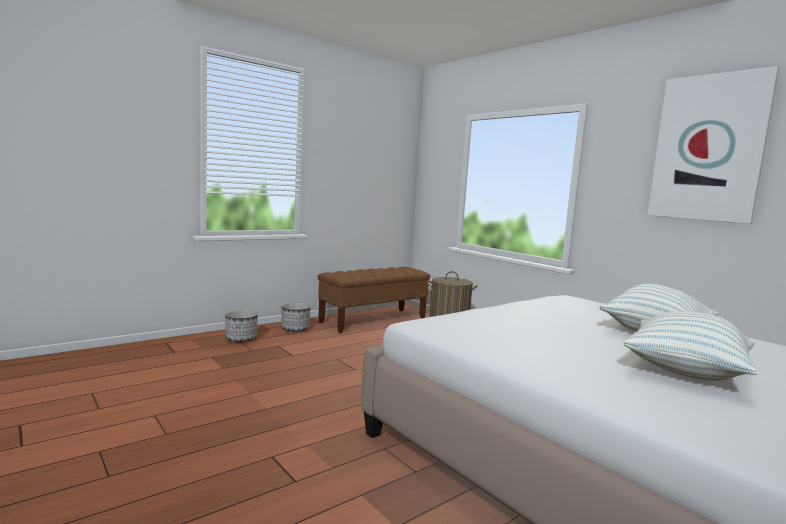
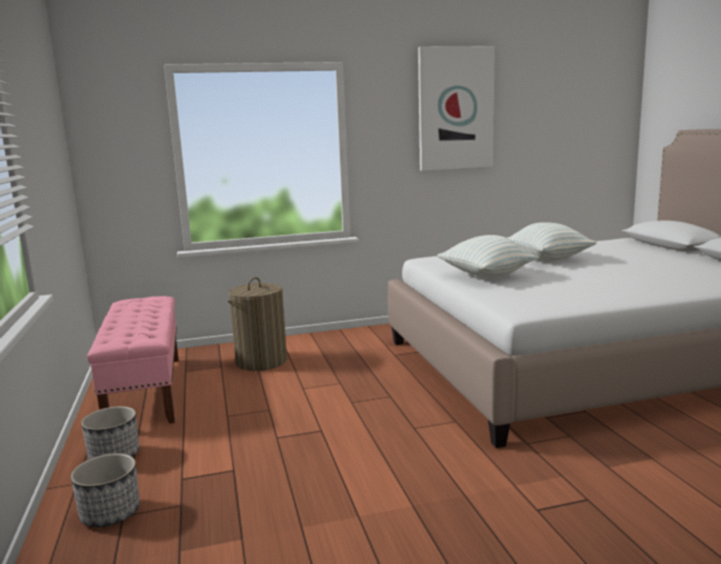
camera: 65 degrees left, 5 degrees up
(373, 320) = (145, 391): brown bench -> pink bench
(685, 372) = (632, 269): pillow -> pillow (486, 276)

